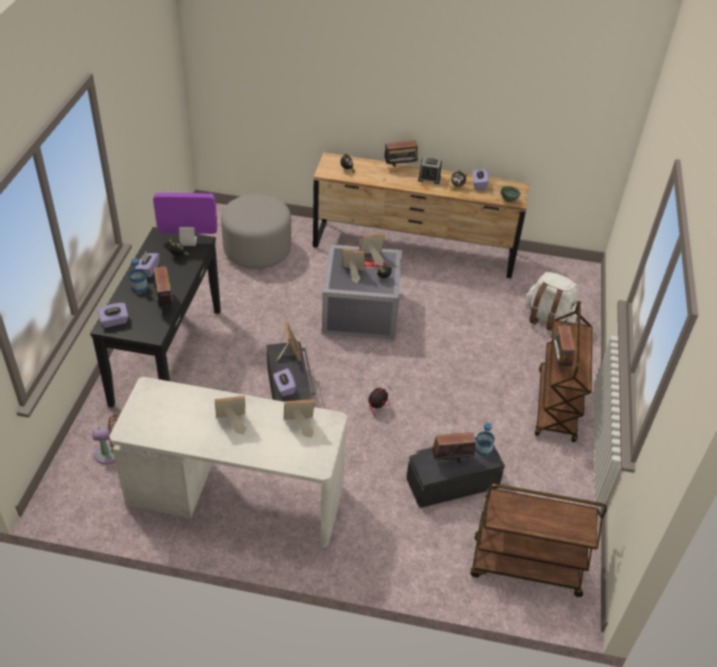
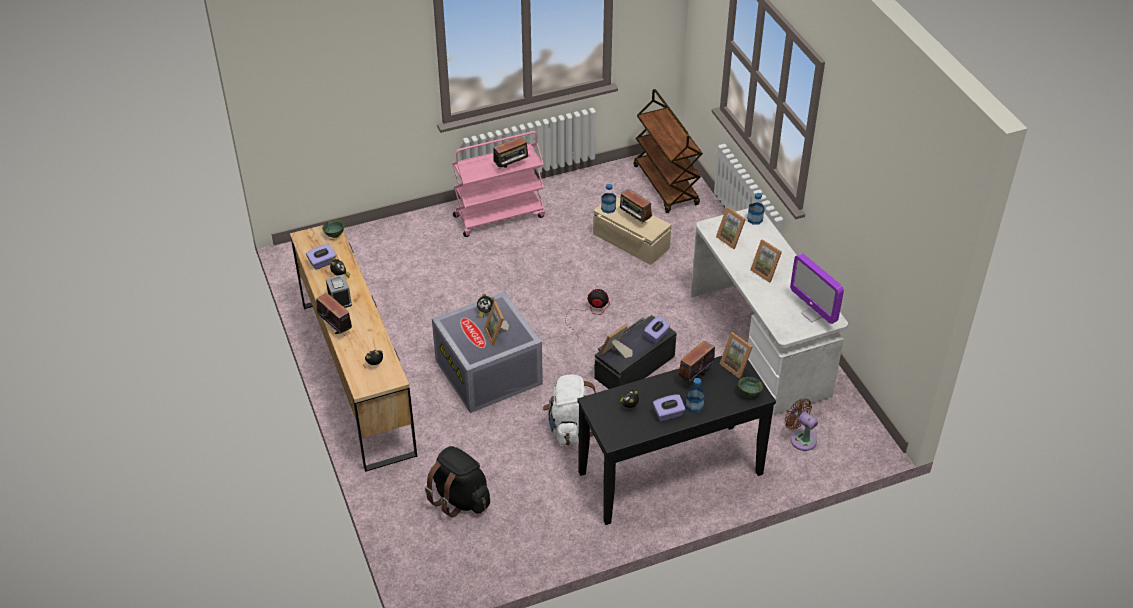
camera: 120 degrees left, 0 degrees up
(114, 321) = (748, 394): purple tissue box -> green bowl
(188, 242) = (603, 411): monitor -> monitor (813, 314)
(257, 249) = (460, 498): grey ottoman -> black backpack
(310, 462) = (755, 219): none -> bottle
(371, 257) = (462, 332): picture frame -> picture frame (736, 366)
(452, 482) = (630, 241): black storage box -> beige storage box
(548, 318) = (391, 252): white backpack -> white backpack (570, 428)
(556, 406) = (499, 216): brown cart -> pink cart

